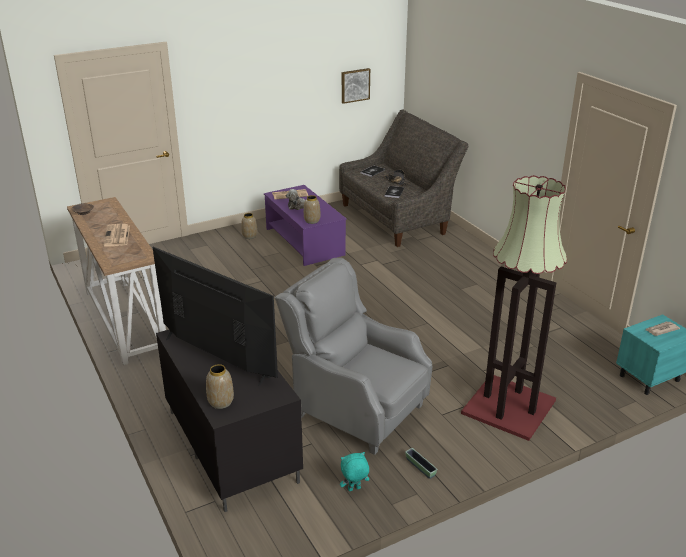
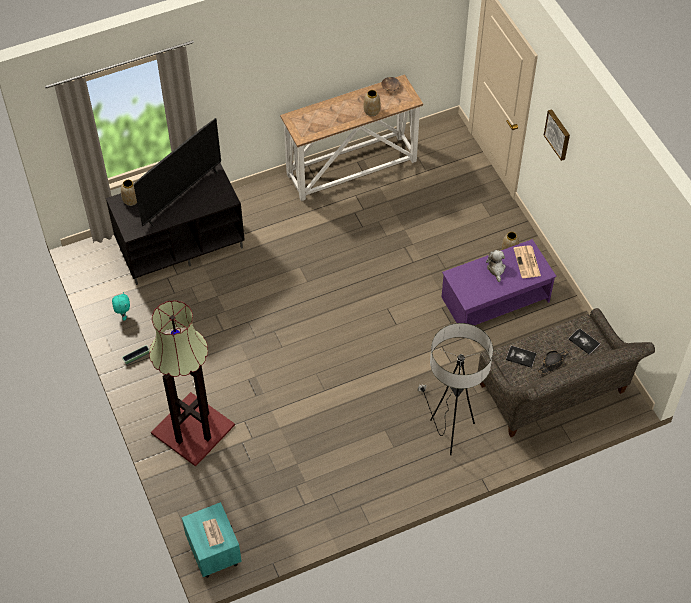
camera: 95 degrees right, 25 degrees up
(117, 236) = (341, 114): newspaper -> none
(312, 221) = (459, 279): vase -> vase (371, 111)
(355, 85) = (639, 270): picture -> picture (558, 134)
(356, 409) = (207, 323): grey armchair -> none
(450, 259) = (450, 432): none -> floor lamp

